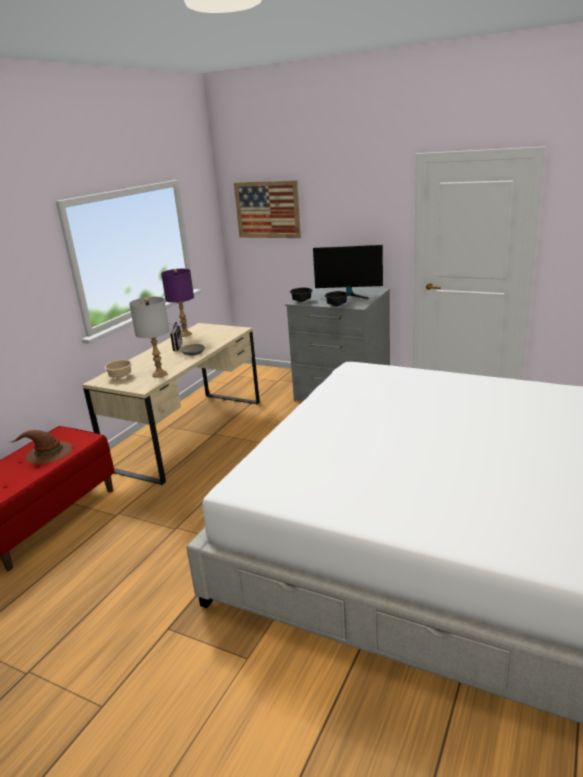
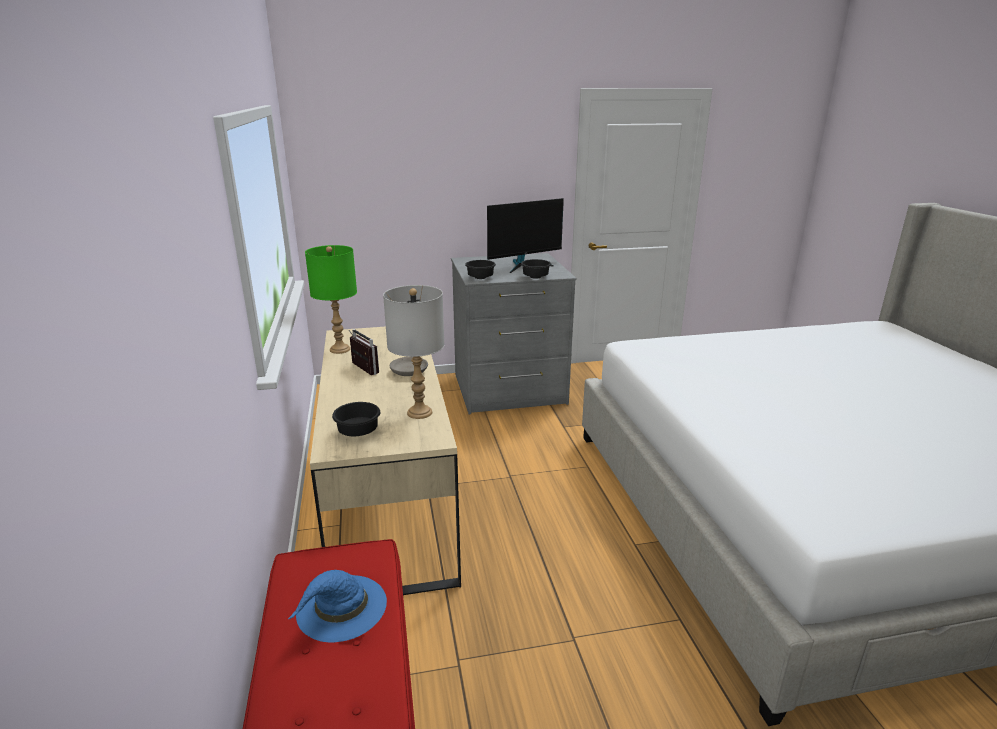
camera: 40 degrees left, 0 degrees up
(48, 452) = (341, 608): brown hat -> blue hat
(119, 376) = (357, 433): beige bowl -> black bowl
(185, 334) = (340, 349): purple table lamp -> green table lamp
(267, 209) = (374, 158): picture -> none

